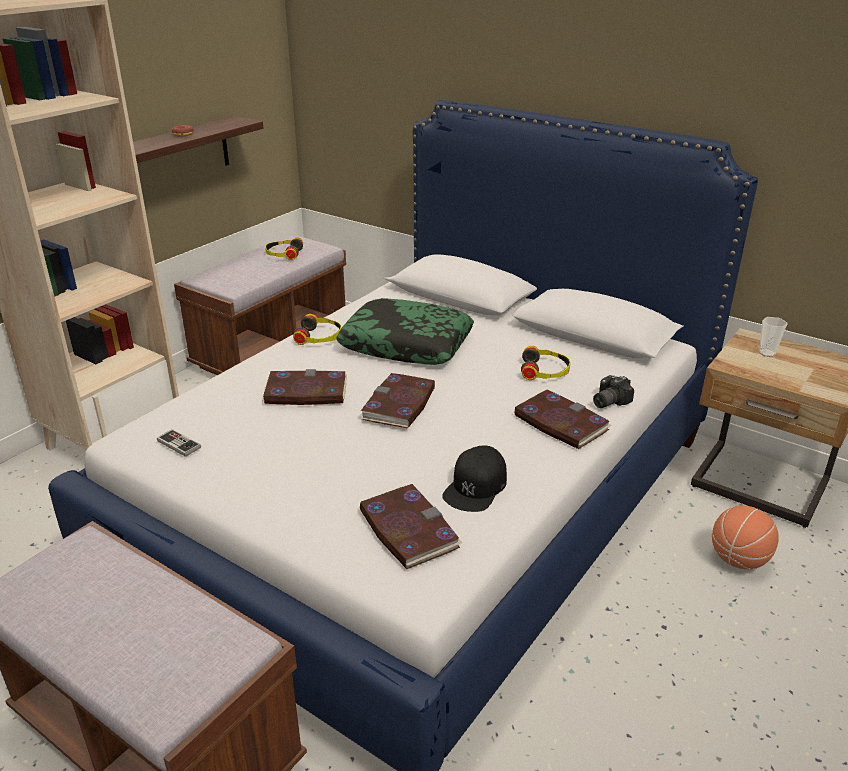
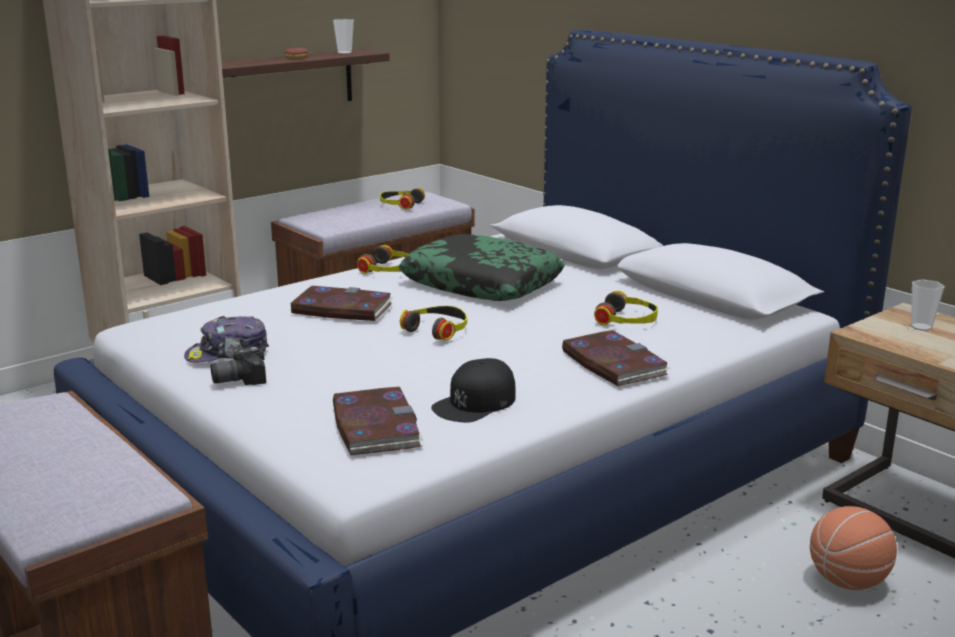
camera: 15 degrees right, 10 degrees down
(179, 444) = (184, 335): game controller -> none
(223, 124) = (344, 53): none -> cup
(231, 462) = (227, 354): none -> cap
(399, 404) = (437, 329): book -> headphones
(607, 401) = (685, 352): camera -> camera (238, 379)

